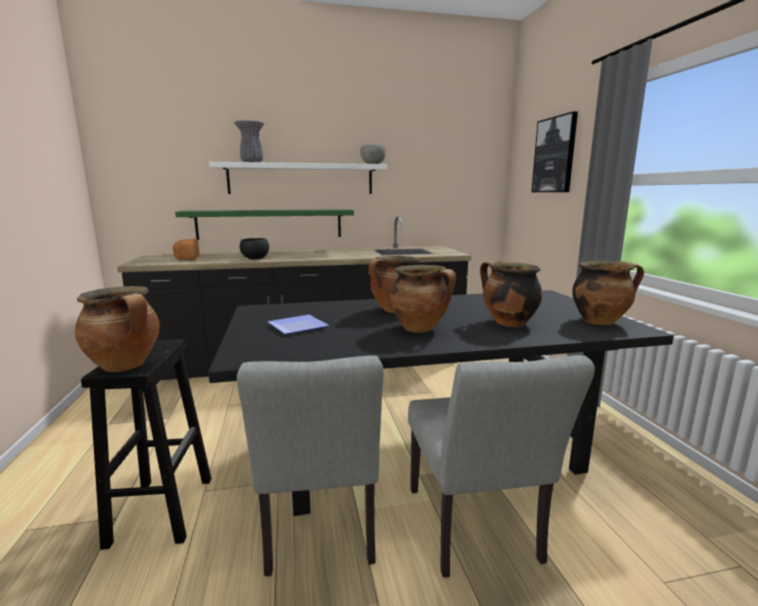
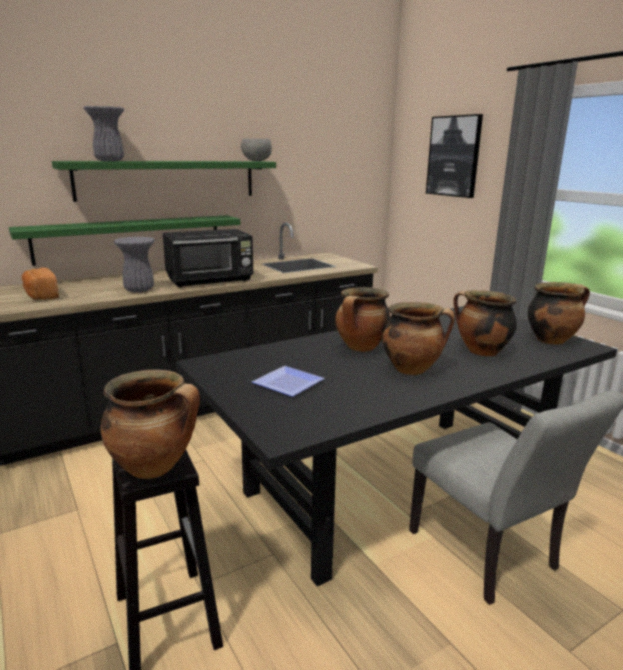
camera: 20 degrees left, 5 degrees up
(255, 259) = (139, 290): black bowl -> grey vase
(301, 179) = (168, 179): white shelf -> green shelf
(316, 256) = (210, 280): none -> black microwave
(320, 531) = (354, 595): grey chair -> none

